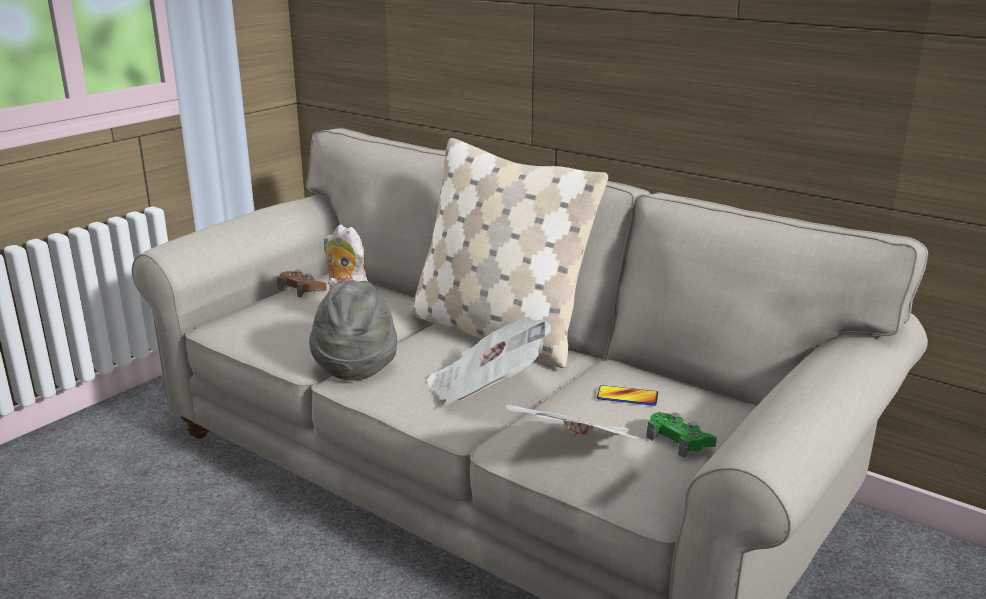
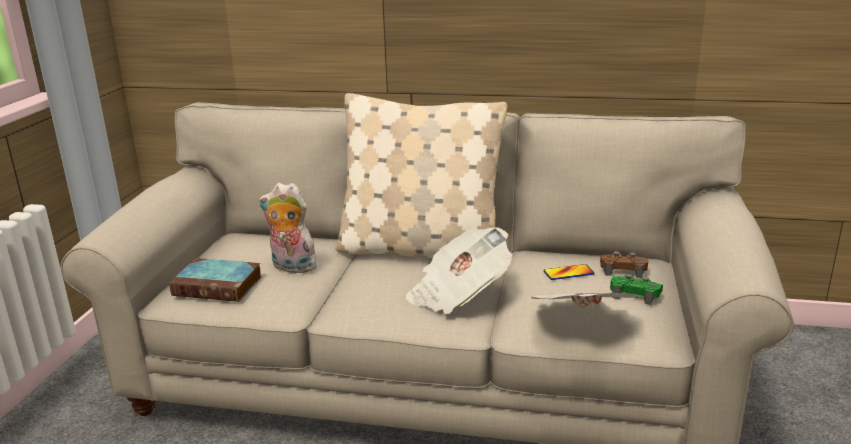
camera: 25 degrees left, 0 degrees up
(267, 322) = (219, 286): none -> book
(301, 289) = (220, 252): brown game controller -> brown game controller (623, 270)
(355, 364) = (333, 302): grey hat -> none

